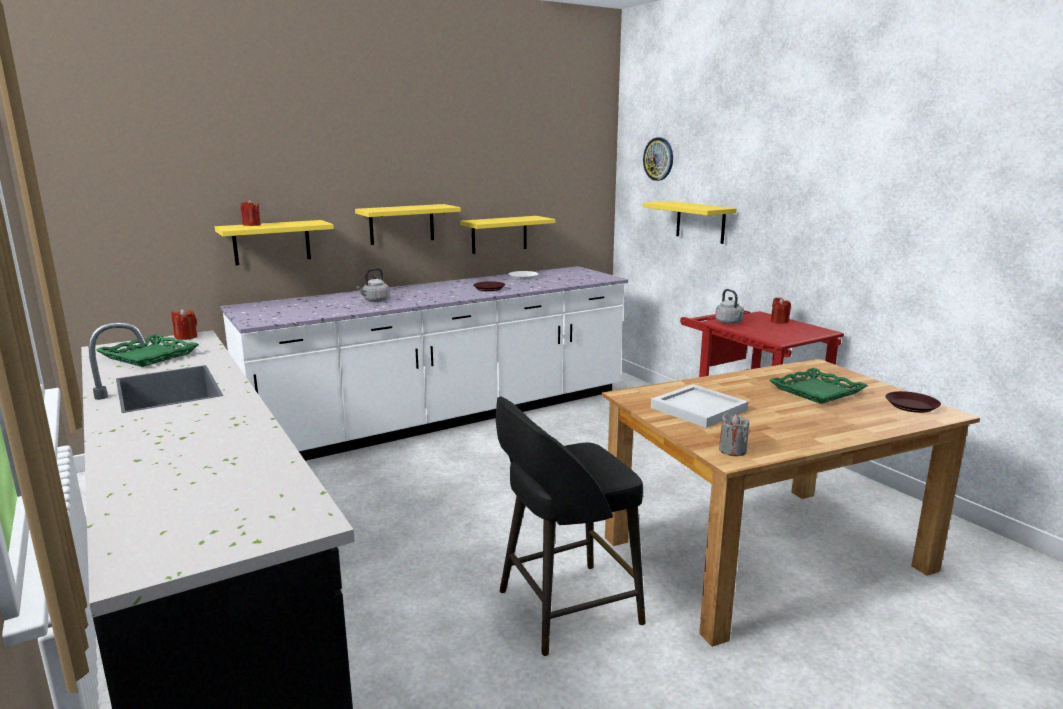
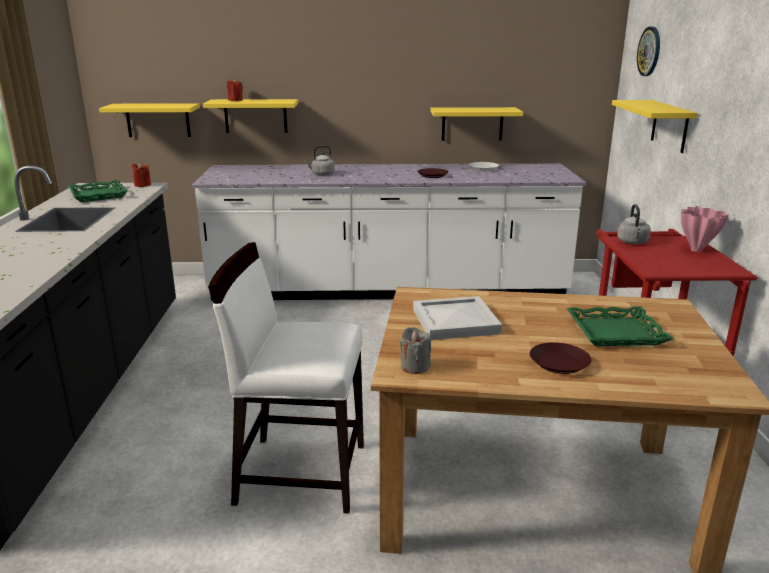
camera: 30 degrees right, 5 degrees up
(401, 224) = (371, 107): yellow shelf -> yellow shelf (158, 120)
(565, 608) = (300, 472): black stool -> white chair
(779, 321) = (696, 250): red candle -> pink vase
(912, 406) = (705, 374): brown plate -> brown plate (560, 363)

